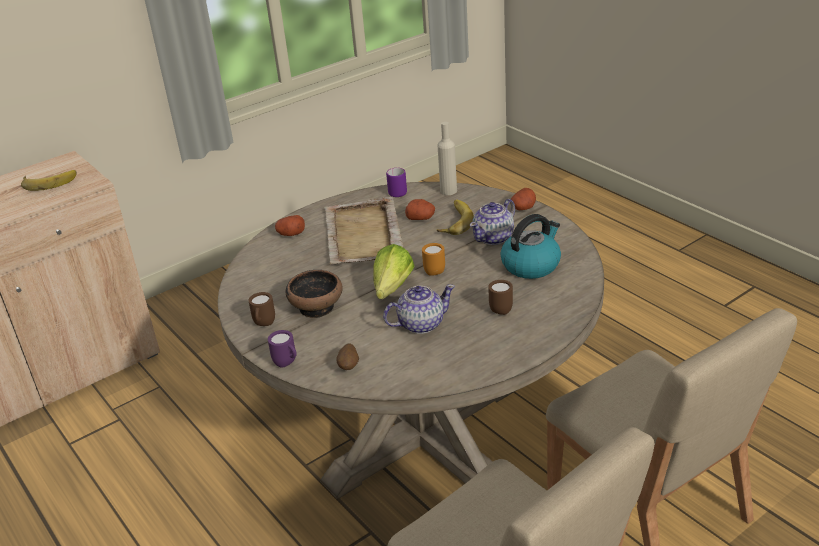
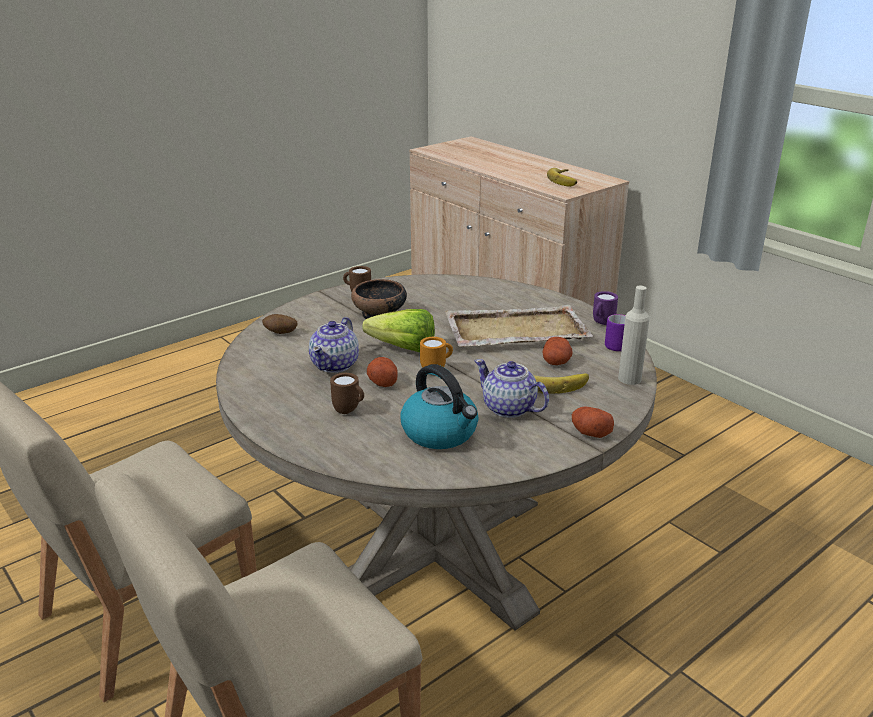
camera: 85 degrees right, 5 degrees down
(287, 364) = (296, 308): purple mug -> purple mug (601, 324)
(291, 234) = (518, 296): potato -> potato (382, 381)
(420, 324) = (335, 364): teapot -> teapot turned 45 degrees clockwise

